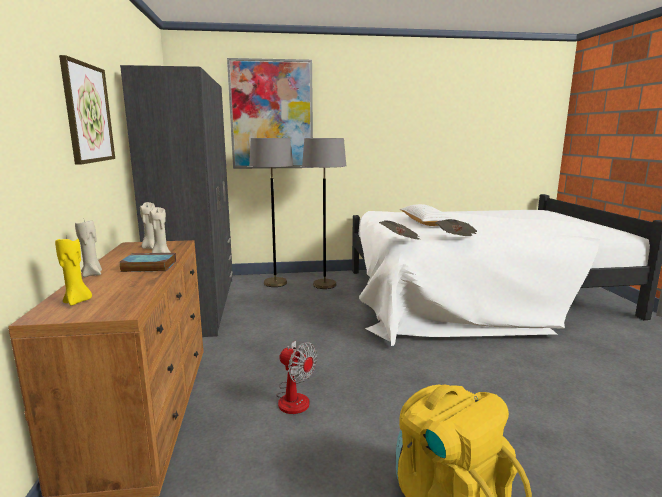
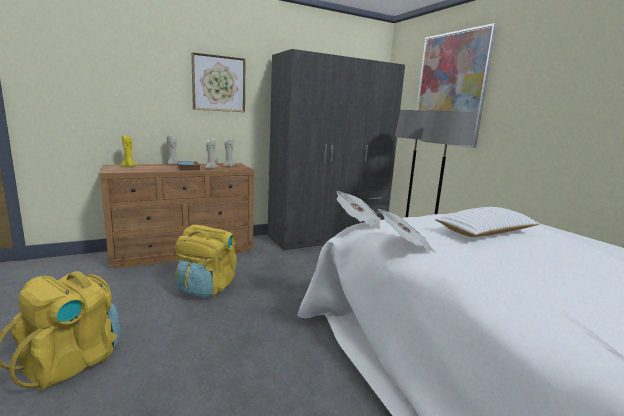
camera: 70 degrees right, 0 degrees up
(294, 397) = (206, 287): fan -> yellow backpack

